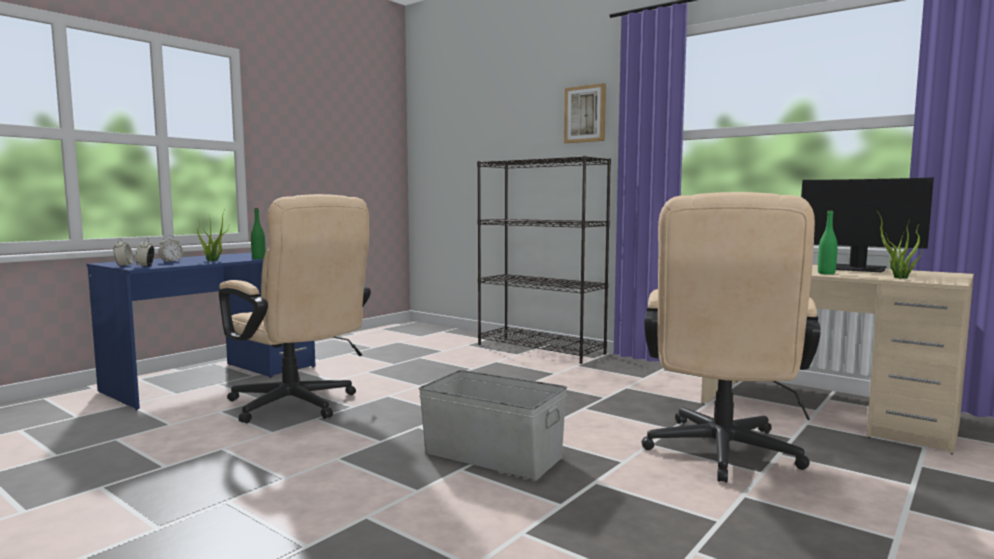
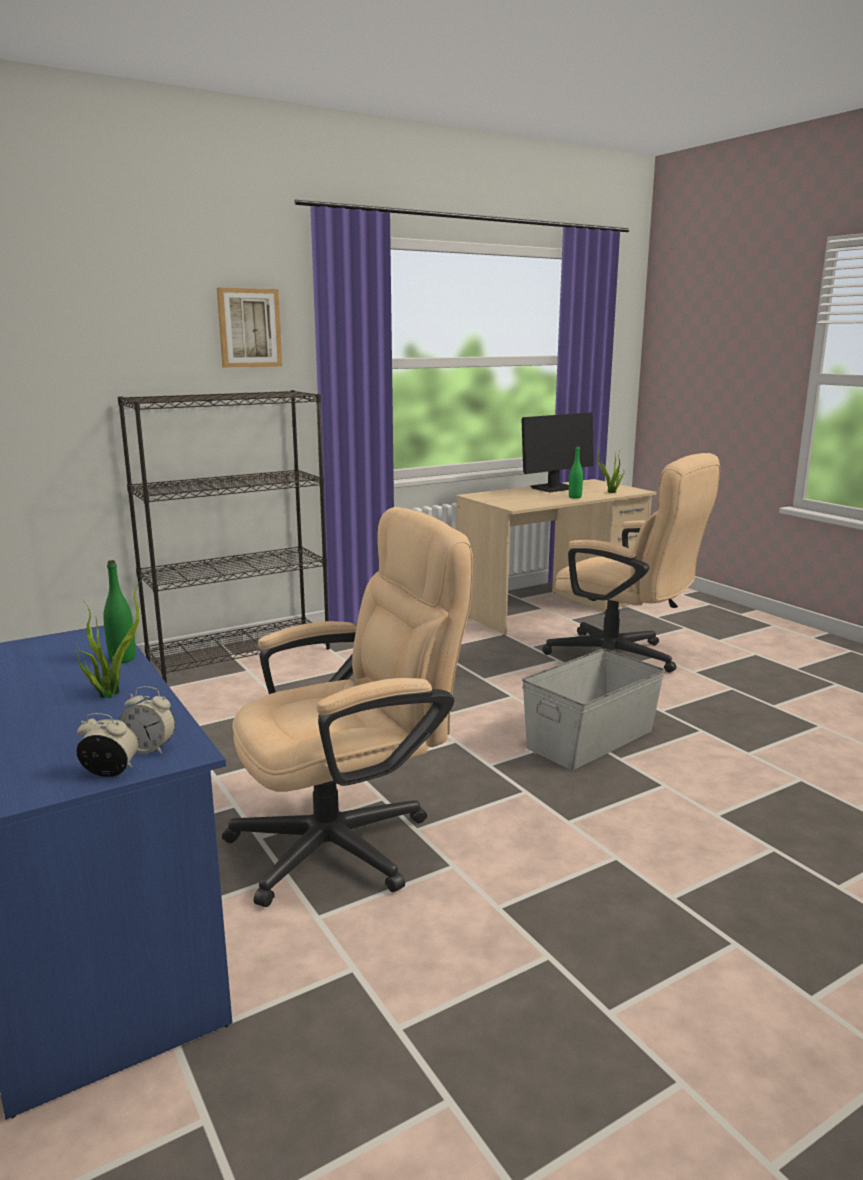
camera: 70 degrees left, 10 degrees up
(171, 261) = (69, 730): alarm clock -> none

